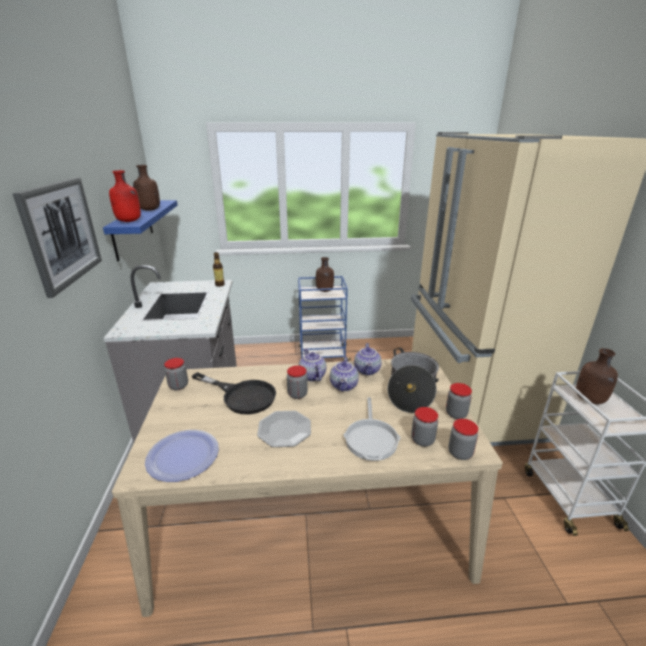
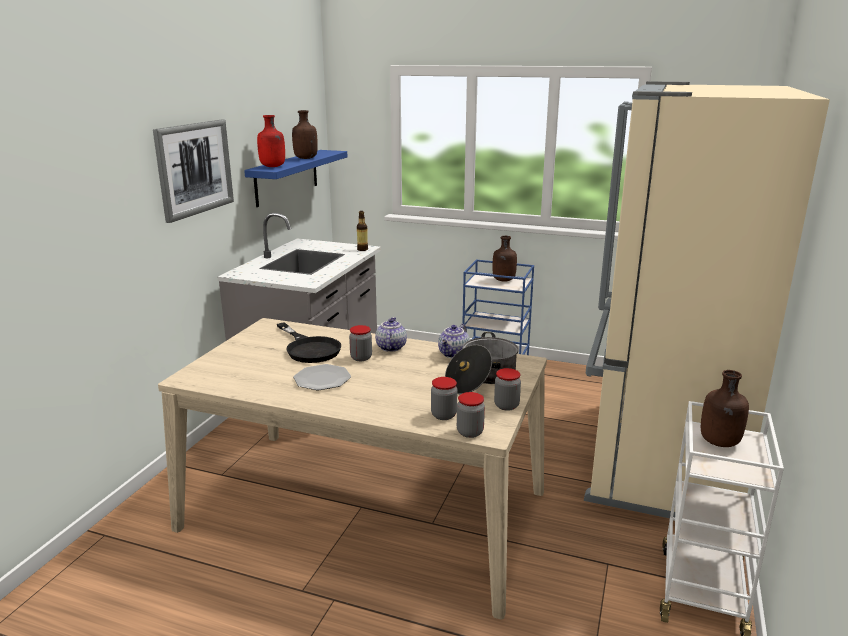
camera: 25 degrees right, 5 degrees down
(178, 386) = (261, 330): jar -> none
(183, 456) = (224, 376): plate -> none
(344, 386) = (414, 361): teapot -> none
(371, 439) = (394, 403): frying pan -> none

